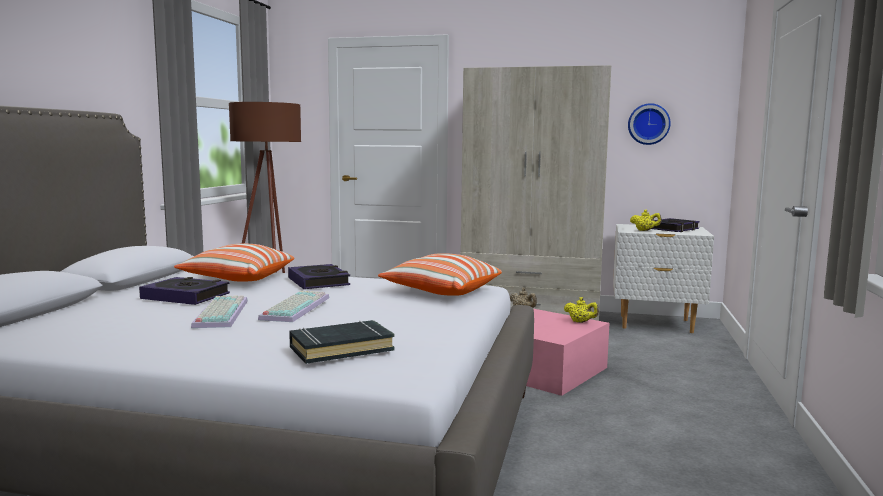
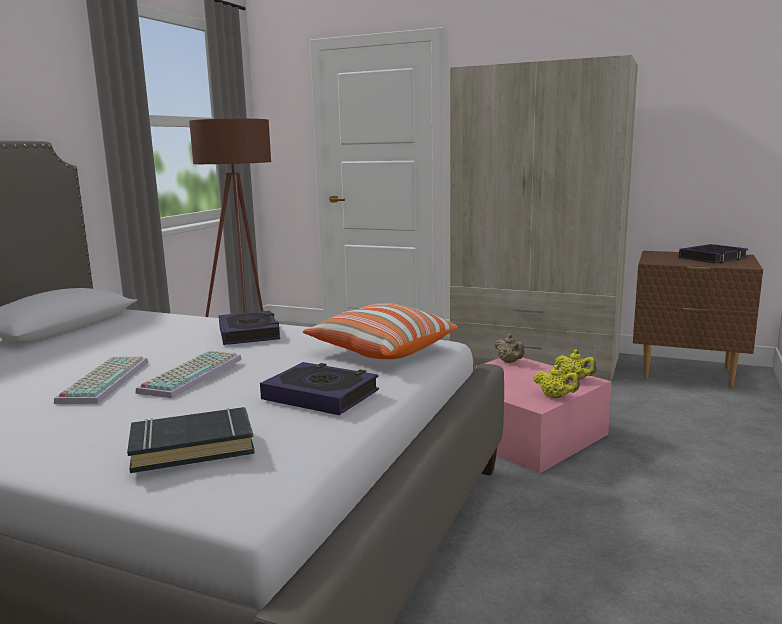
camera: 10 degrees right, 5 degrees up
(186, 296) = (89, 353): book -> book (321, 395)
(237, 279) = (165, 327): pillow -> none
(645, 230) = (674, 261): yellow teapot -> yellow teapot (555, 397)
(648, 124) = (687, 126): wall clock -> none
(655, 324) = (687, 373): white nightstand -> brown nightstand

